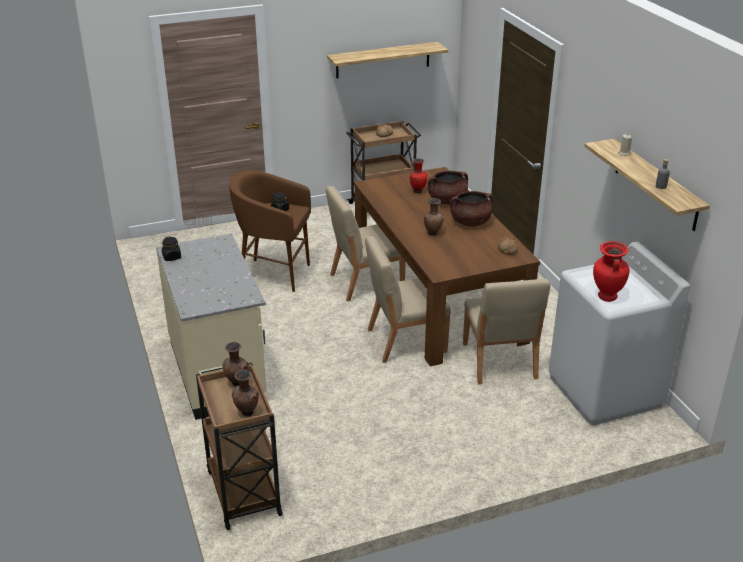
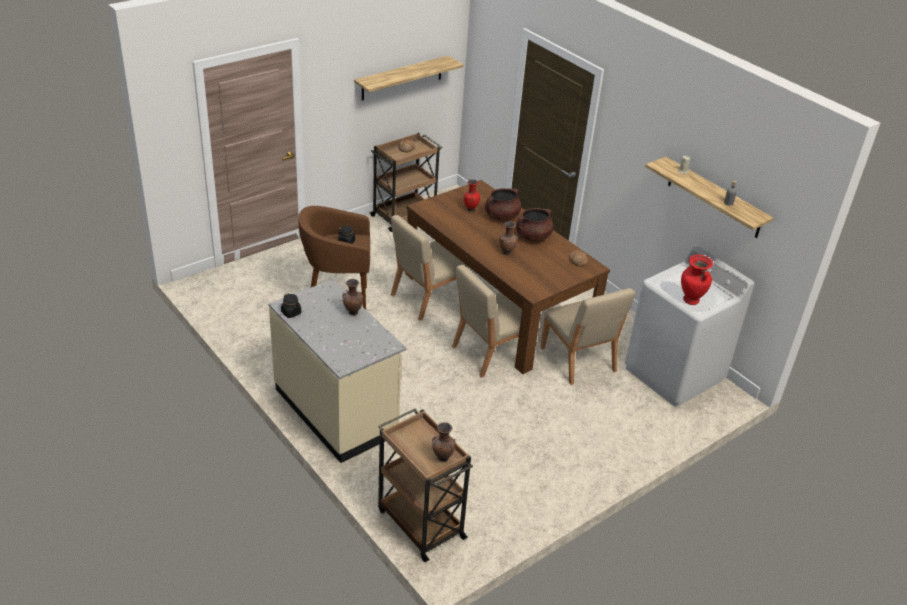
camera: 20 degrees left, 5 degrees up
(236, 383) = (417, 431): brown vase -> brown vase (352, 313)

